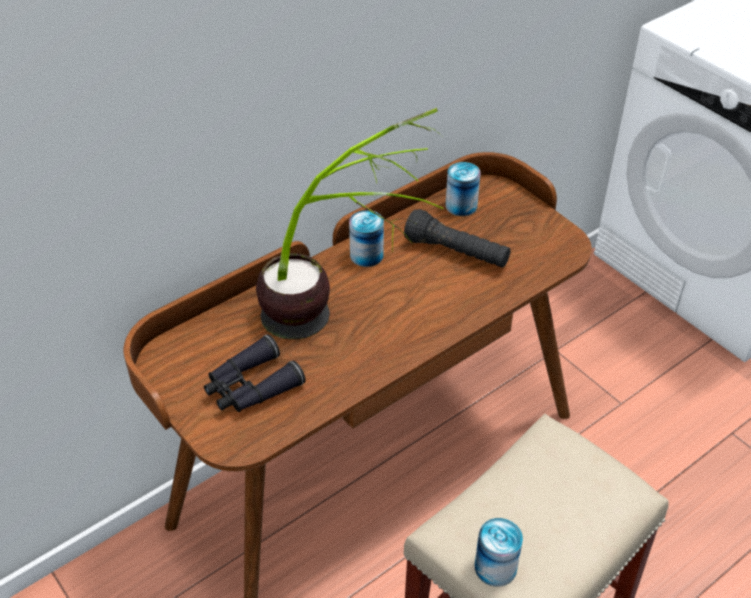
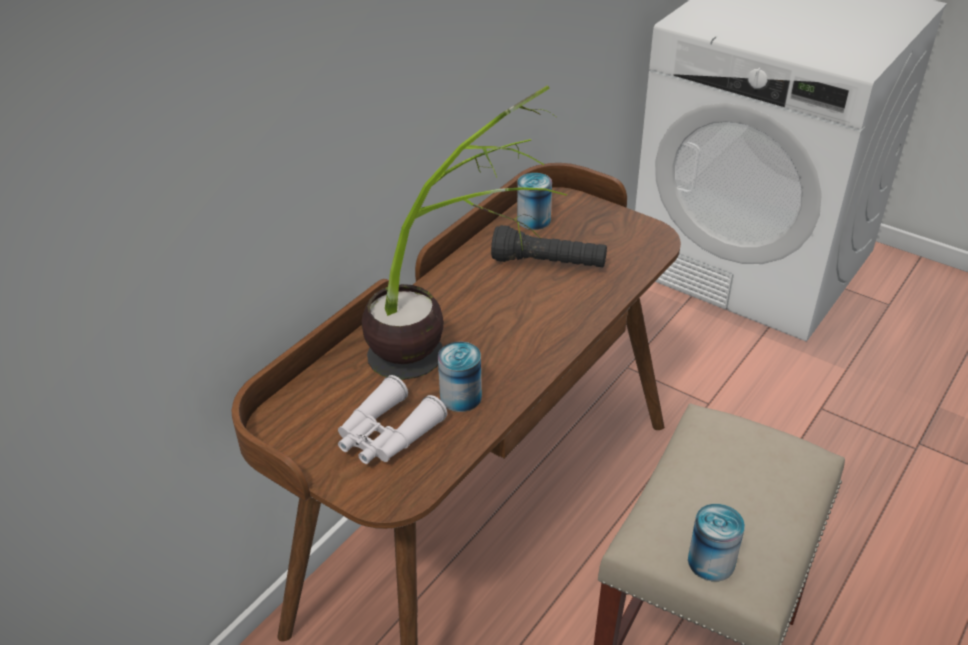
camera: 15 degrees left, 5 degrees down
(251, 386) = (387, 435): black binoculars -> white binoculars
(366, 255) = (457, 282): can -> can (460, 397)

